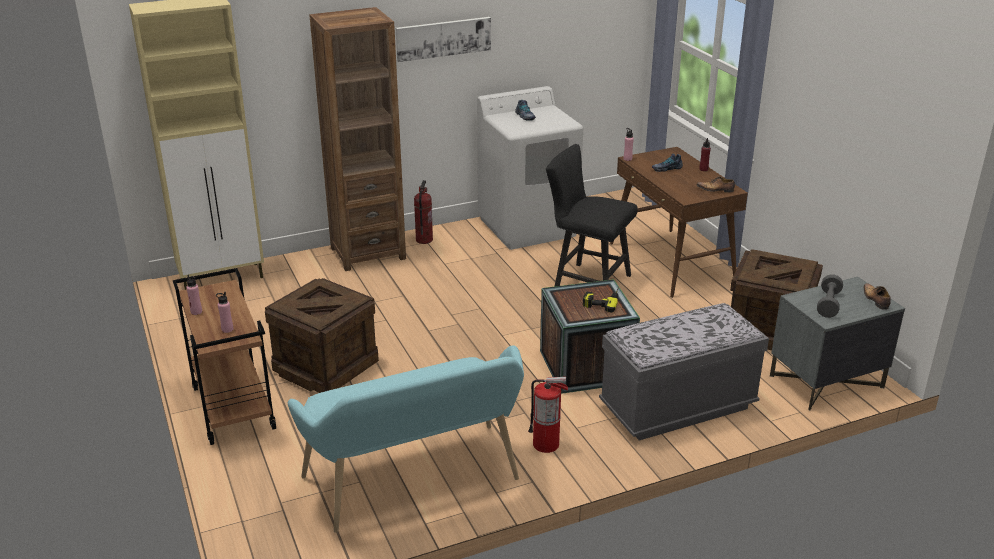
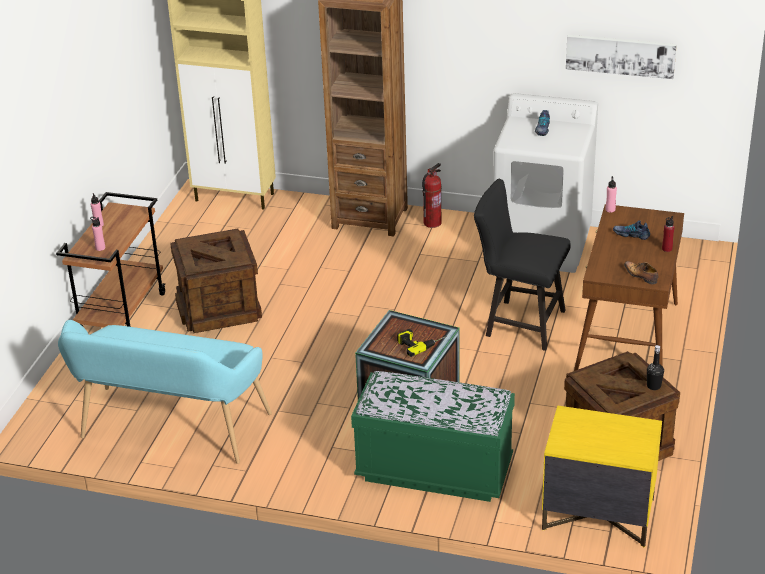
camera: 40 degrees right, 5 degrees up
(443, 38) = (477, 26): picture -> picture (620, 55)
(546, 444) = (293, 448): fire extinguisher -> none
(586, 281) = (519, 323): black chair -> black chair turned 45 degrees counterclockwise
(678, 407) = (434, 471): grey bench -> green bench
(800, 263) = (653, 386): none -> black bottle
(825, 382) = (597, 515): grey nightstand -> yellow nightstand
(828, 304) = (585, 433): grey dumbbell -> none
(875, 300) = (638, 449): shoe -> none

